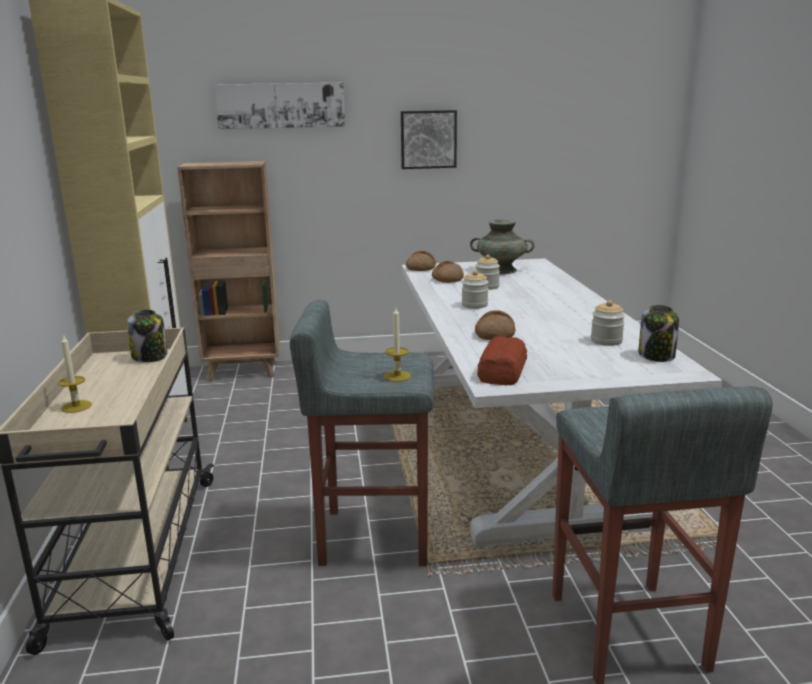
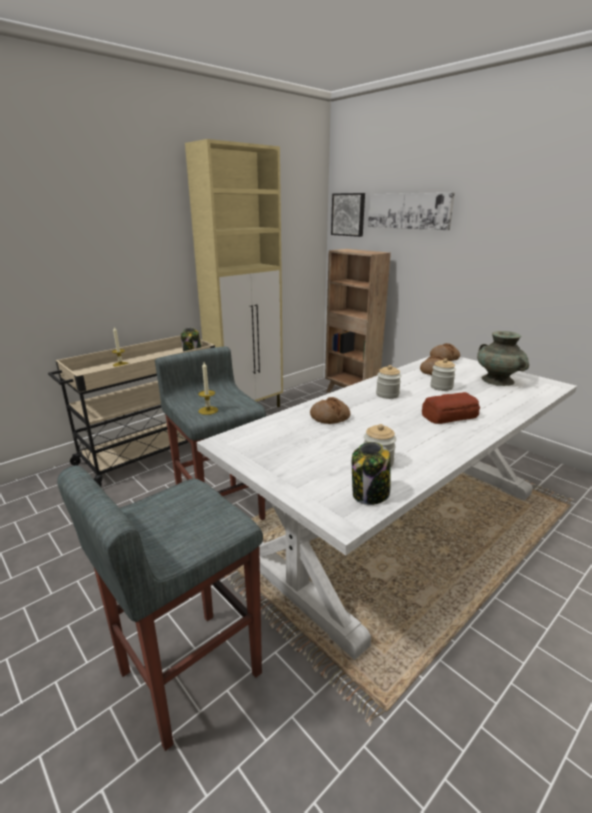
camera: 55 degrees right, 5 degrees up
(428, 139) = (517, 247): picture -> picture (348, 214)
(501, 372) = (252, 438): bread -> bread (448, 415)

